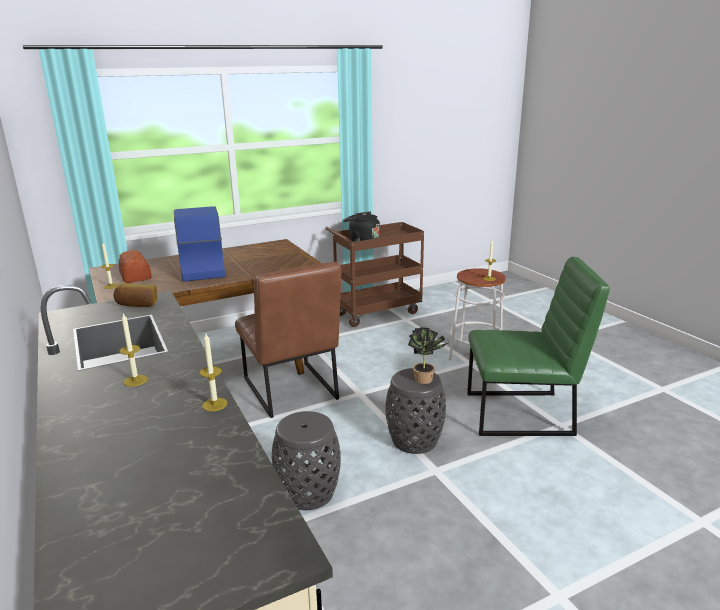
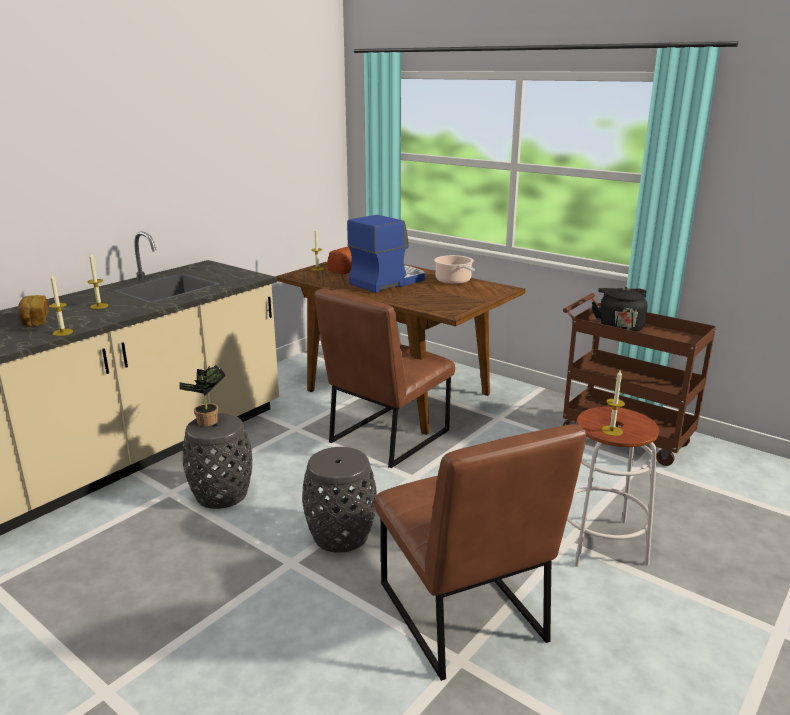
camera: 65 degrees right, 0 degrees up
(137, 305) = (237, 276): bread -> bread (34, 321)
(238, 251) = (454, 281): none -> cooking pot
(426, 380) = (339, 467): potted plant -> potted plant (206, 423)
(522, 414) = (462, 615): green chair -> brown chair

